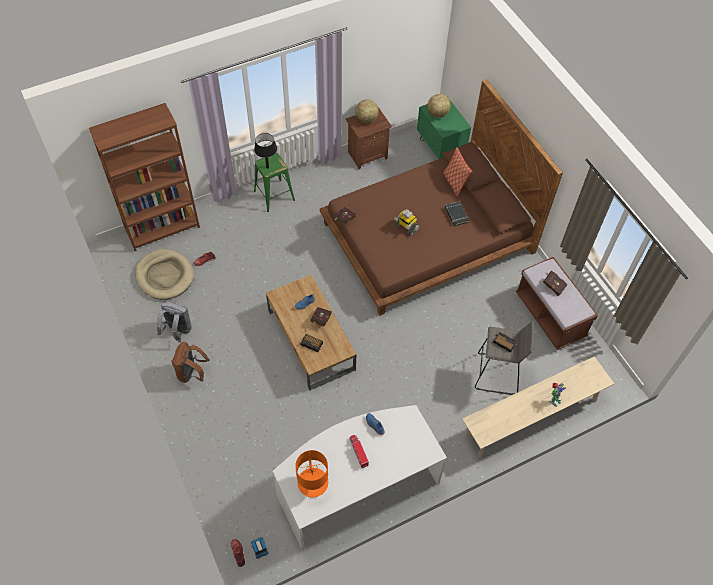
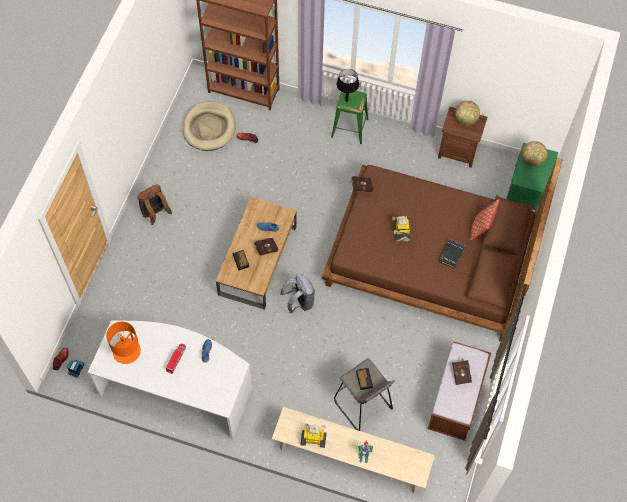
camera: 45 degrees right, 5 degrees up
(177, 331) = (176, 176): grey backpack -> grey backpack (299, 302)
(508, 421) = (313, 439): none -> toy robot

